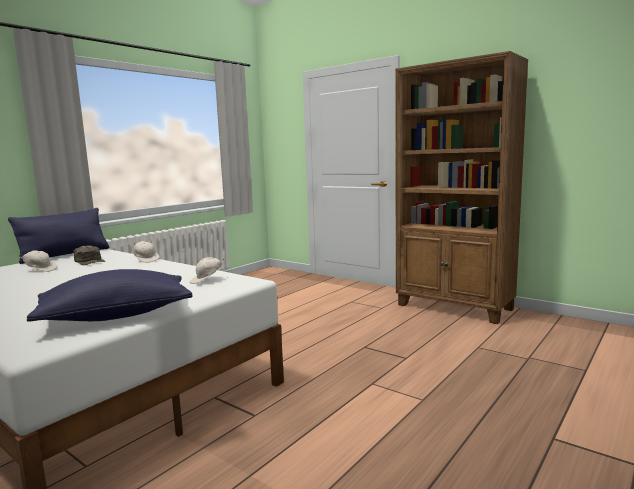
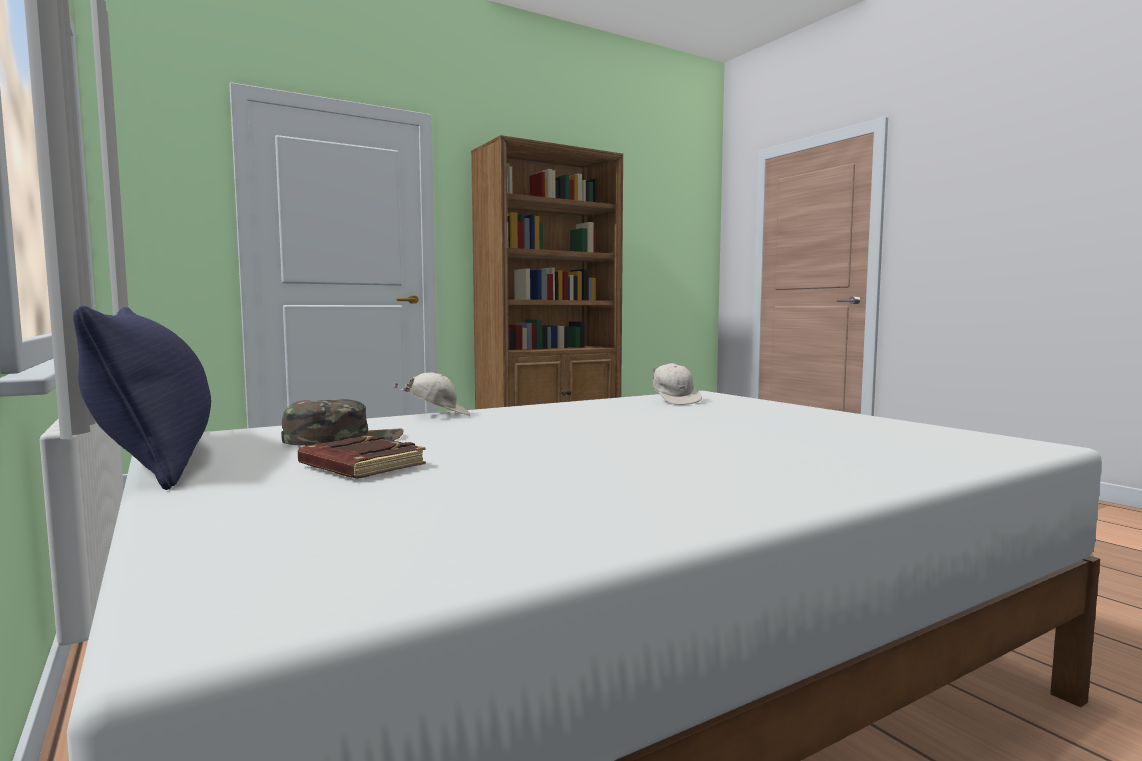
camera: 70 degrees left, 5 degrees down
(40, 270) = (359, 466): white cap -> brown book
(116, 316) = (854, 423): blue pillow -> none

